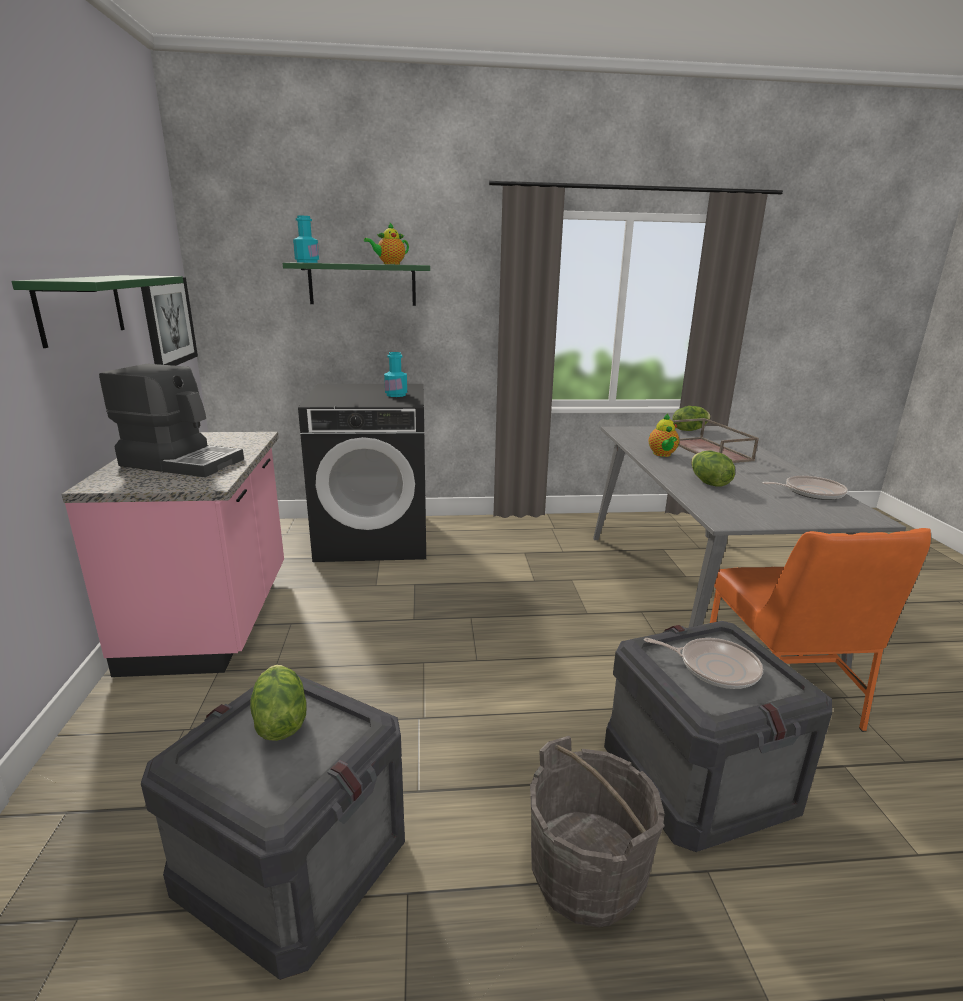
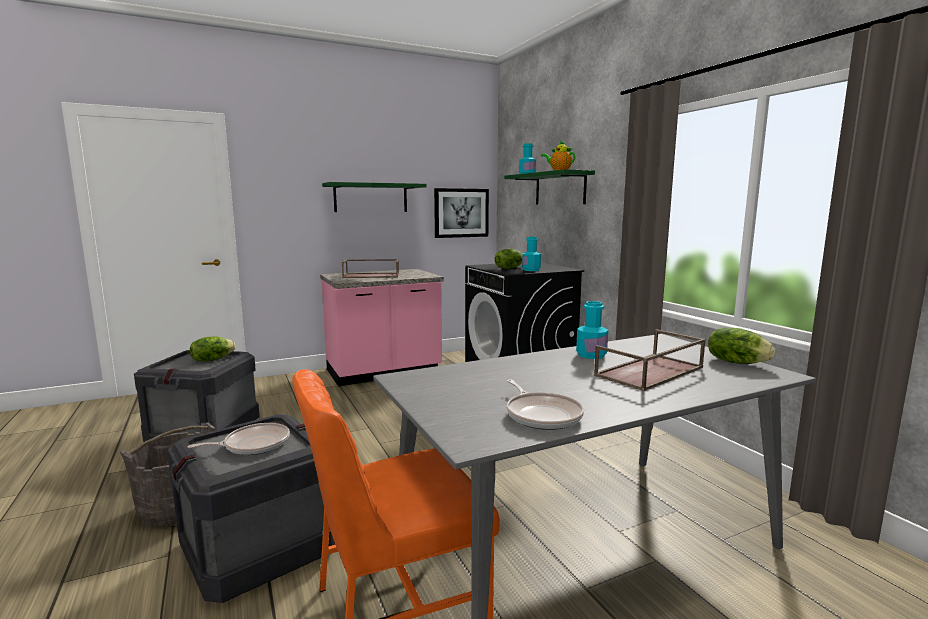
camera: 70 degrees right, 10 degrees down
(182, 462) = (372, 275): coffee machine -> brown tray
(662, 454) = (591, 355): teapot -> turquoise bottle
(708, 483) = (513, 372): lettuce -> lettuce (509, 268)
(714, 667) = (253, 444): frying pan -> frying pan turned 120 degrees counterclockwise

